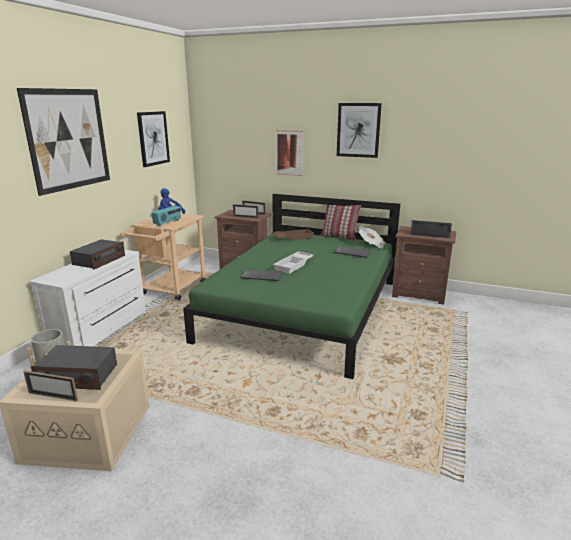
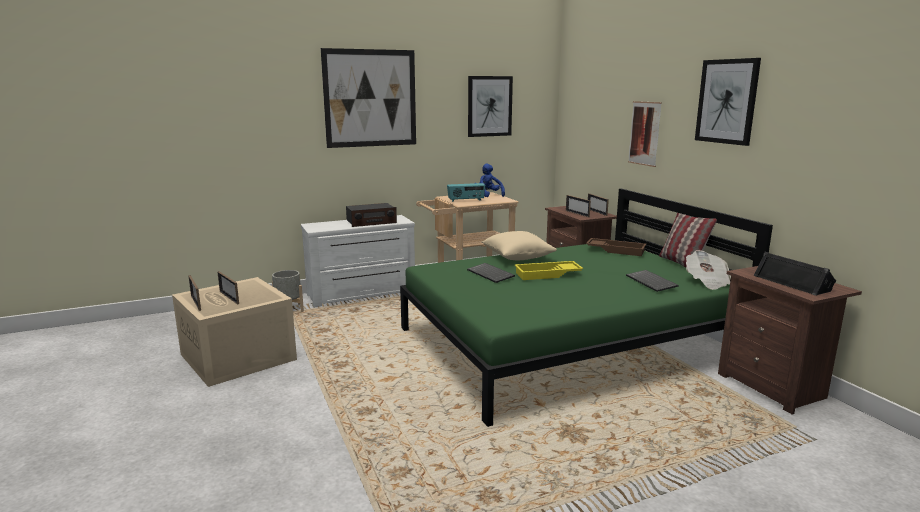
camera: 45 degrees right, 5 degrees down
(78, 376) = (229, 297): radio -> picture frame
(249, 259) = (517, 257): none -> beige pillow
(294, 265) = (547, 275): white tray -> yellow tray

